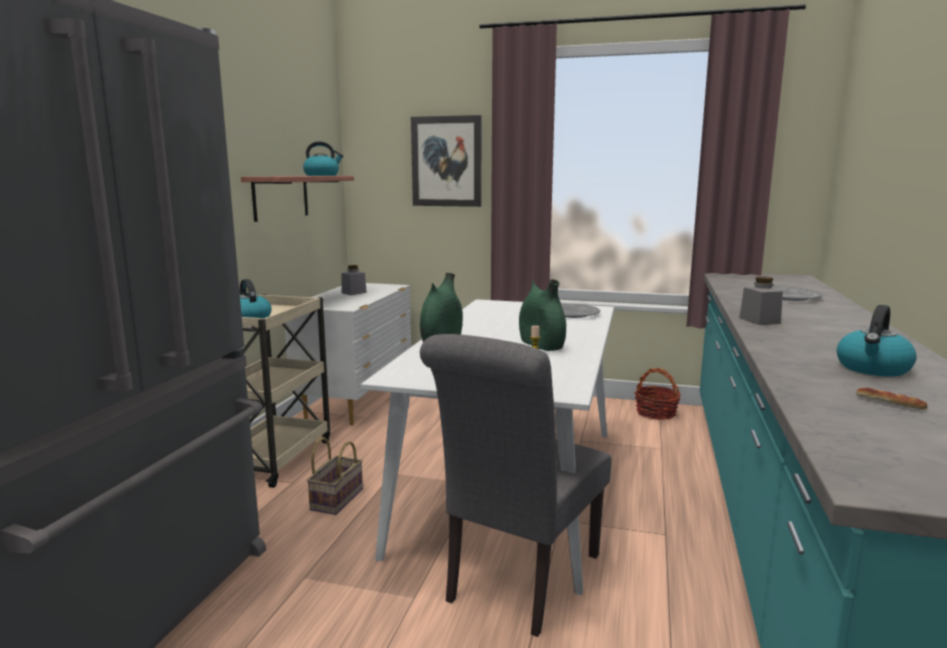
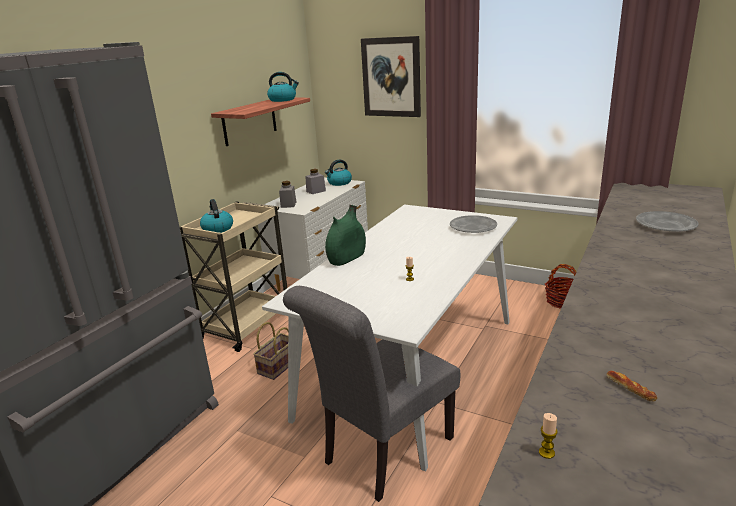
camera: 15 degrees right, 10 degrees up
(541, 345) = (422, 267): green vase -> none
(759, 321) = (607, 261): grey jar -> grey jar (288, 204)
(861, 456) = (546, 453): none -> candle
(873, 369) = (657, 339): kettle -> kettle (339, 183)

